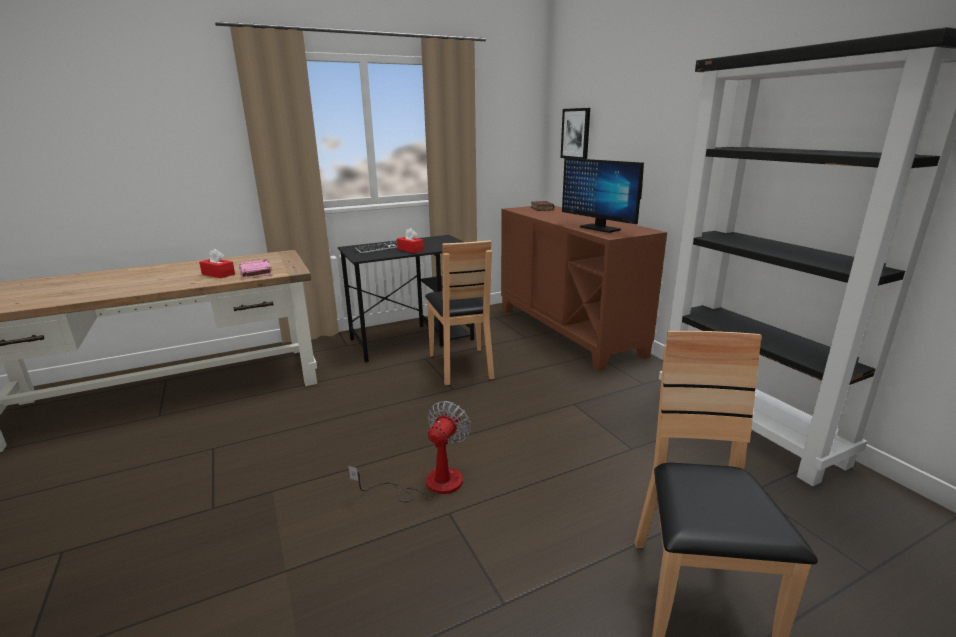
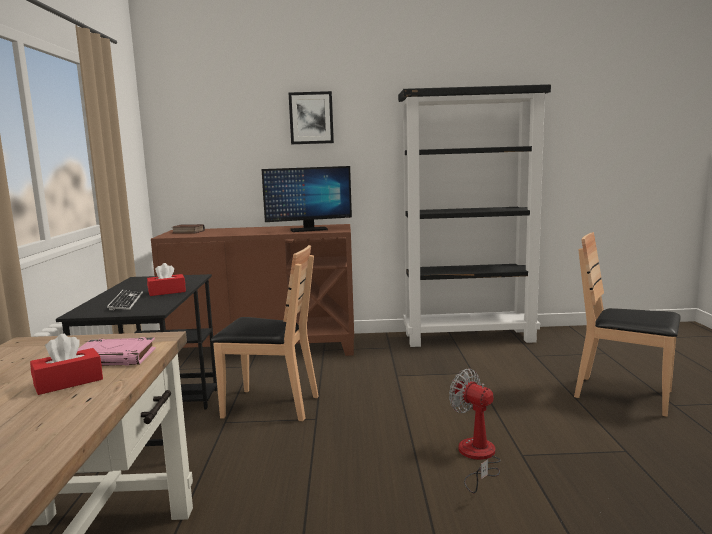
camera: 65 degrees left, 10 degrees down
(576, 134) = (203, 151): picture -> picture (311, 118)

